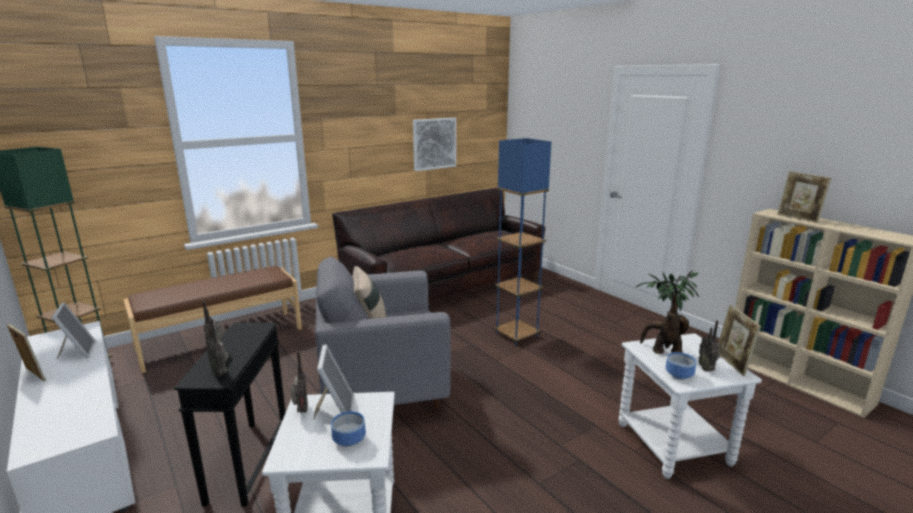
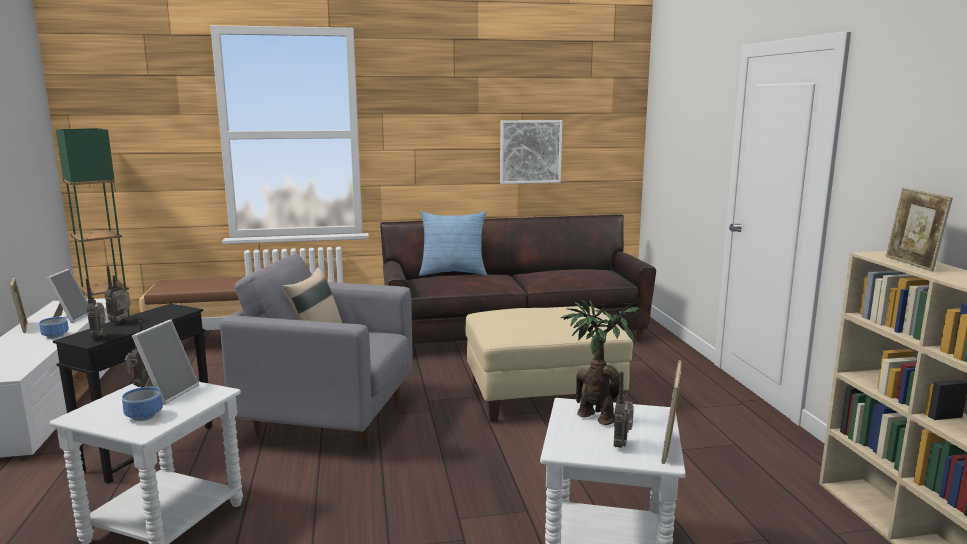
camera: 25 degrees right, 5 degrees down
(399, 248) = (453, 273): none -> pillow
(516, 335) = (543, 396): blue floor lamp -> beige ottoman
(679, 375) = (573, 442): bowl -> bowl (57, 336)

